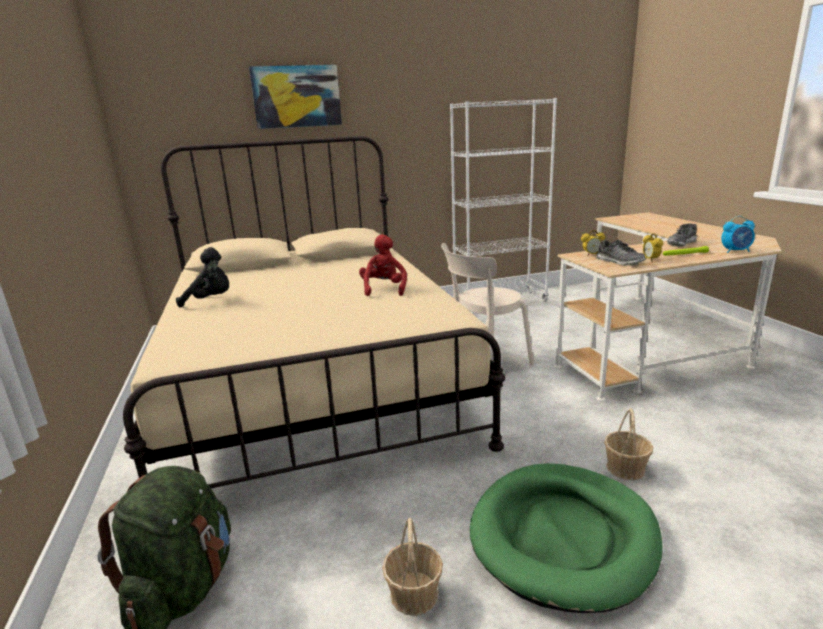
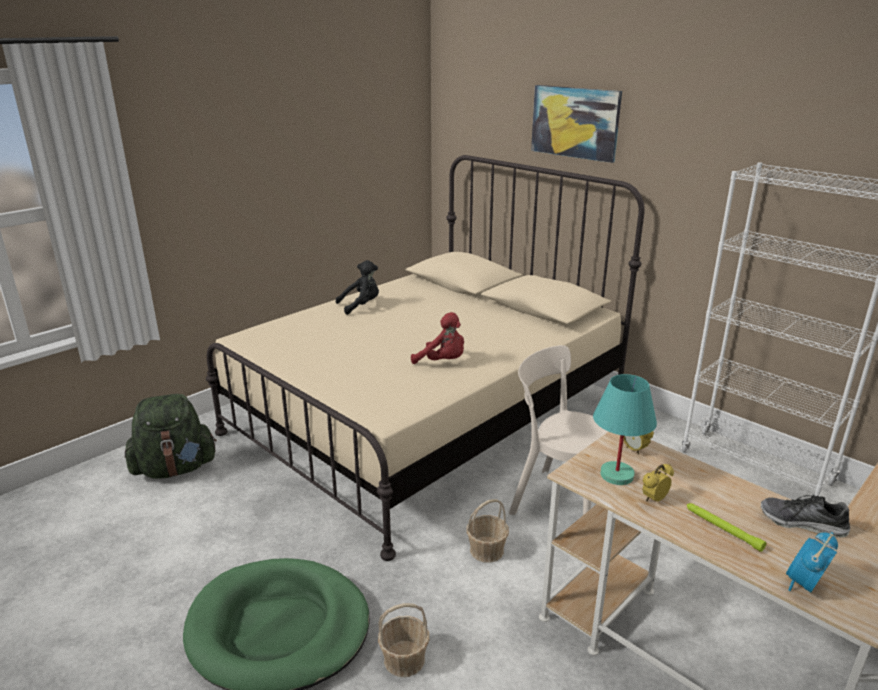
camera: 60 degrees right, 5 degrees up
(210, 301) = (361, 306): black plush toy -> black plush toy turned 90 degrees counterclockwise
(384, 289) = (443, 362): red plush toy -> red plush toy turned 60 degrees clockwise
(414, 594) = (194, 563): basket -> basket (487, 550)
(619, 262) = (617, 475): shoe -> turquoise table lamp
(736, 251) = (804, 584): alarm clock -> alarm clock turned 75 degrees clockwise

